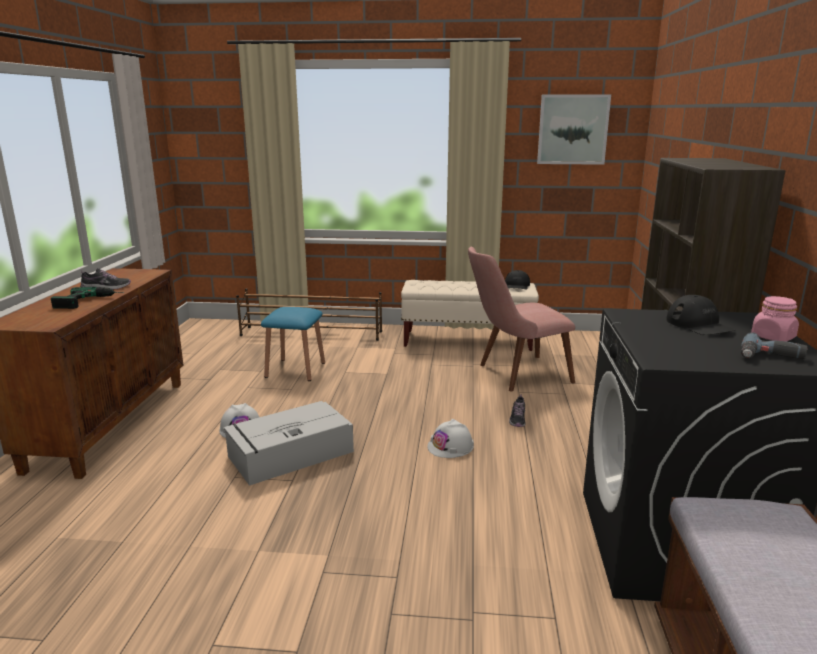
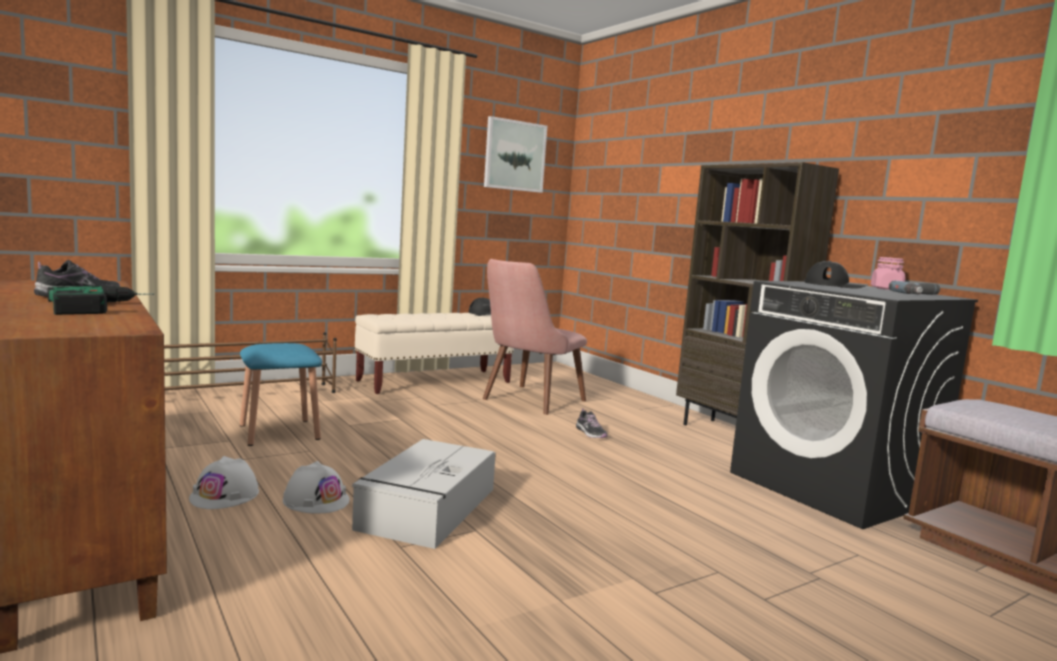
camera: 40 degrees left, 10 degrees down
(450, 446) = (574, 464): white hard hat -> white hard hat (225, 495)

